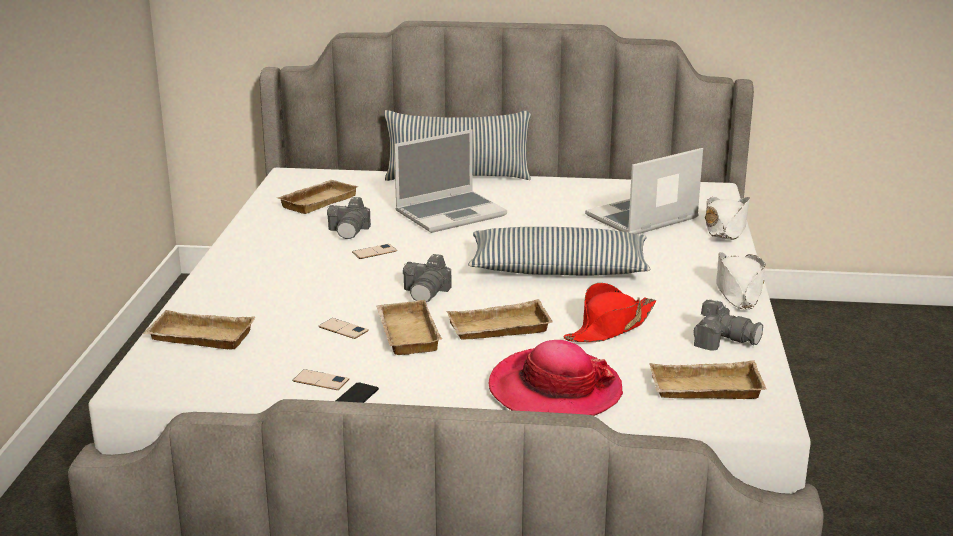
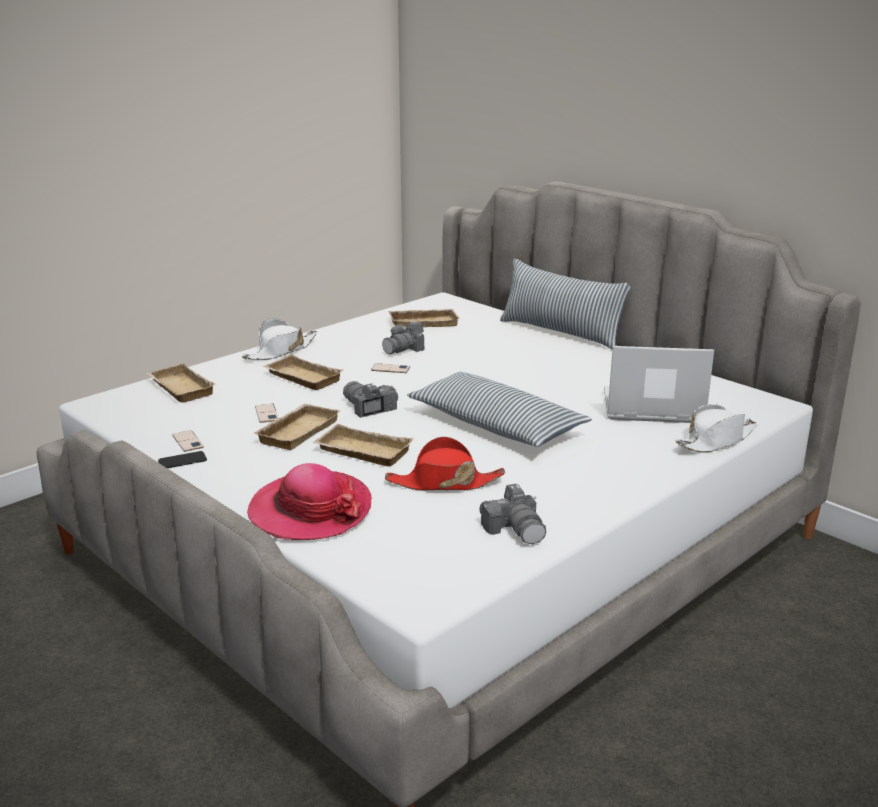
camera: 40 degrees right, 0 degrees up
(427, 292) = (368, 408): camera -> camera turned 90 degrees clockwise
(451, 213) = (500, 358): laptop -> none
(704, 390) = (416, 560): beige tray -> beige tray (301, 378)
(738, 290) = (616, 495): white hat -> white hat (281, 351)

